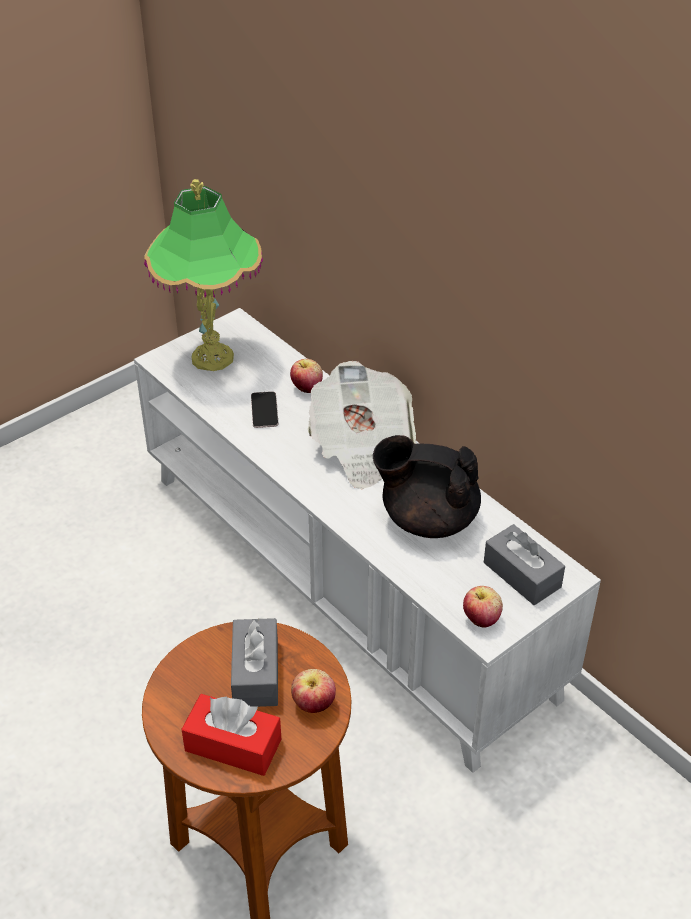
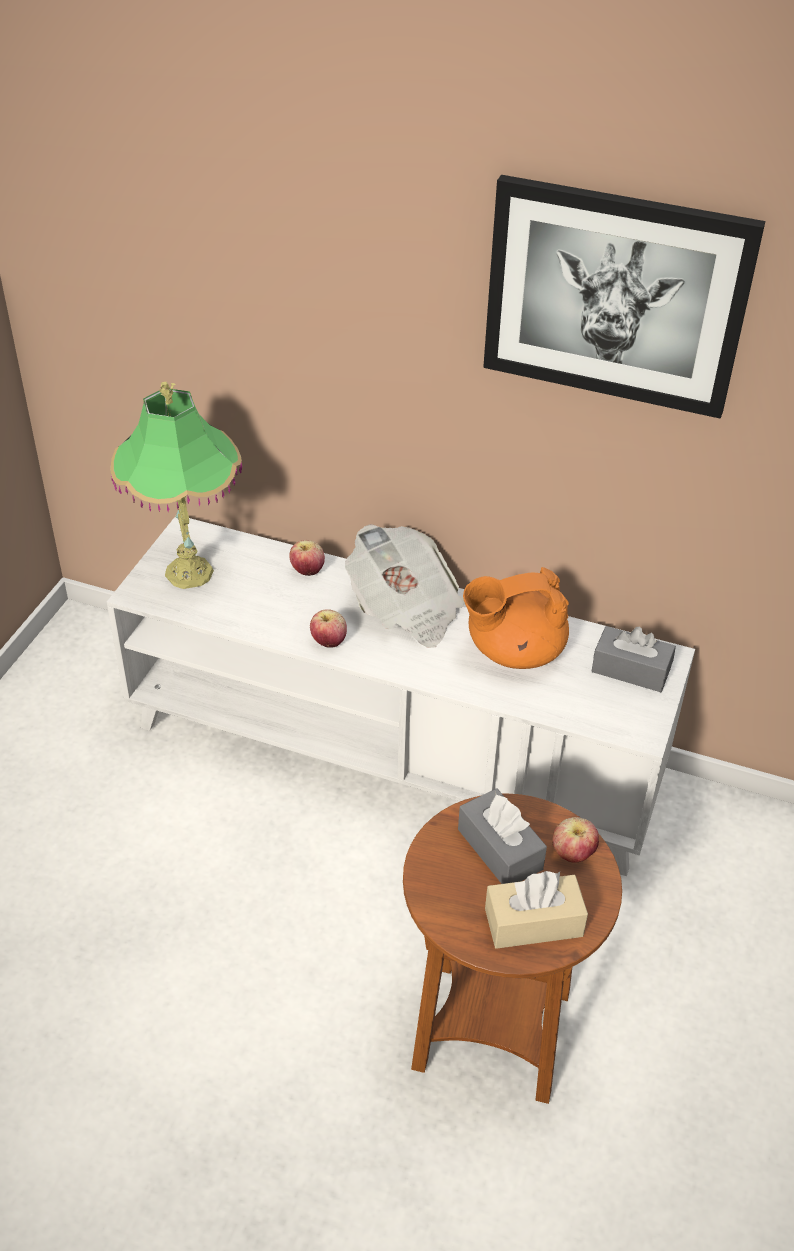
camera: 30 degrees left, 0 degrees up
(233, 745) = (533, 922): red tissue box -> beige tissue box
(264, 410) = (283, 606): phone -> none
(427, 518) = (513, 651): black teapot -> orange teapot
(481, 619) = (628, 722): apple -> apple (328, 642)
(549, 197) = (615, 296): none -> picture

